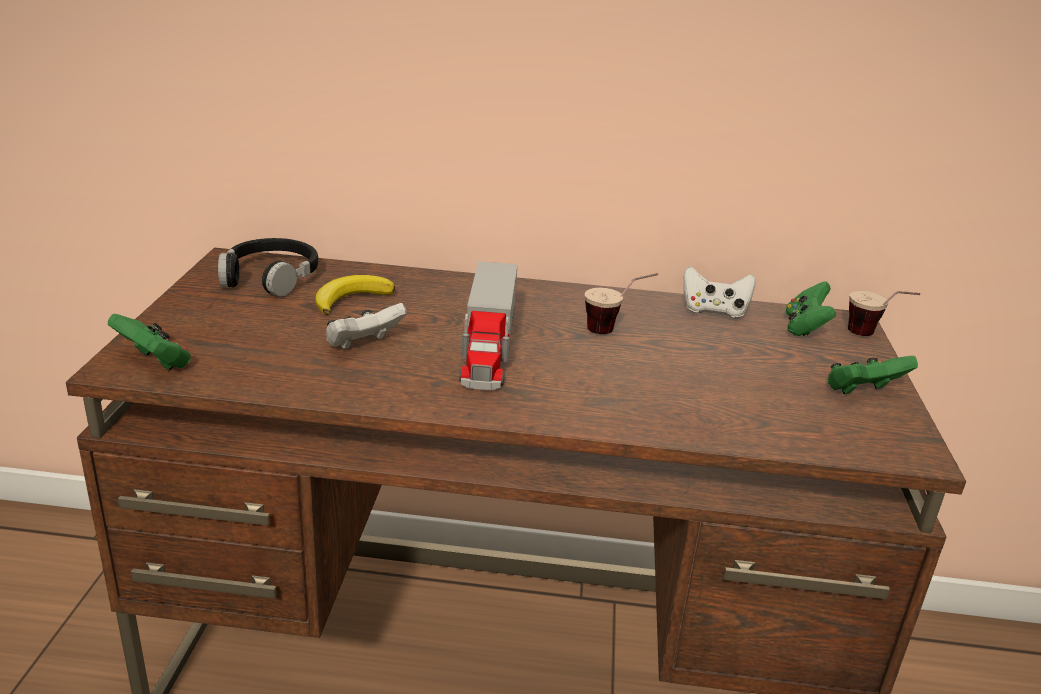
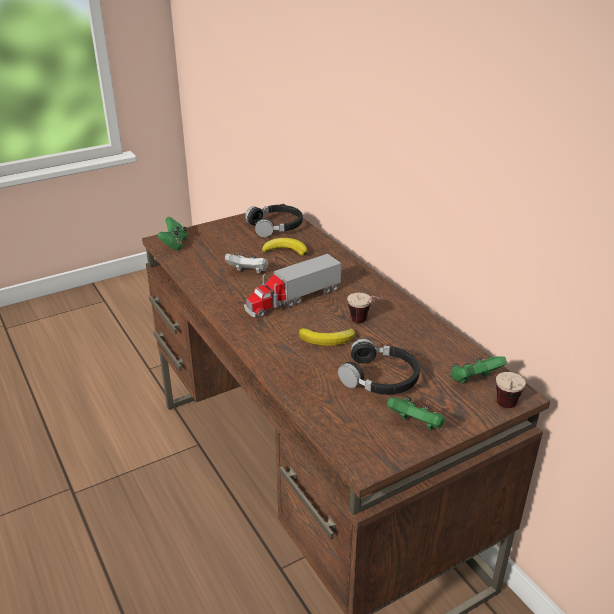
camera: 55 degrees right, 5 degrees up
(623, 366) = (328, 340): none -> banana
(714, 311) = (441, 343): white game controller -> none
(747, 372) = (380, 378): none -> black headphones

